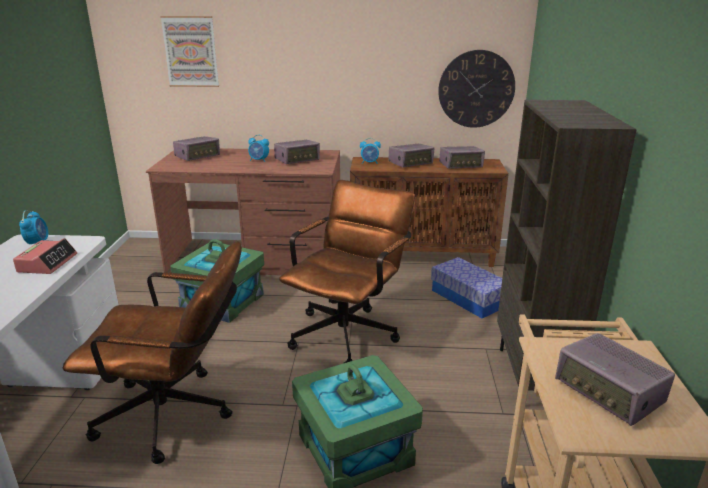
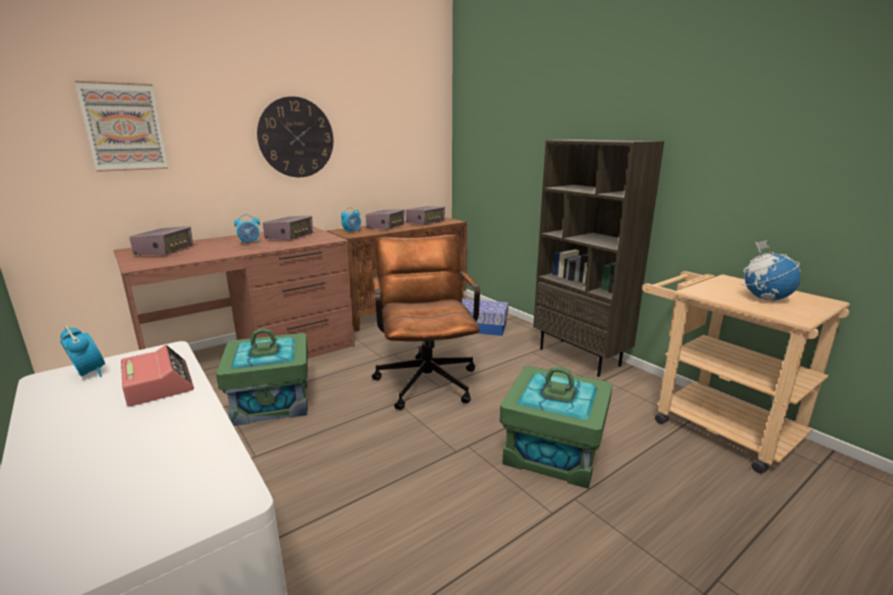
camera: 40 degrees left, 5 degrees down
(176, 415) = (374, 512): brown office chair -> none
(476, 89) = (418, 158): wall clock -> wall clock (296, 137)
(609, 393) = (765, 298): radio -> globe

